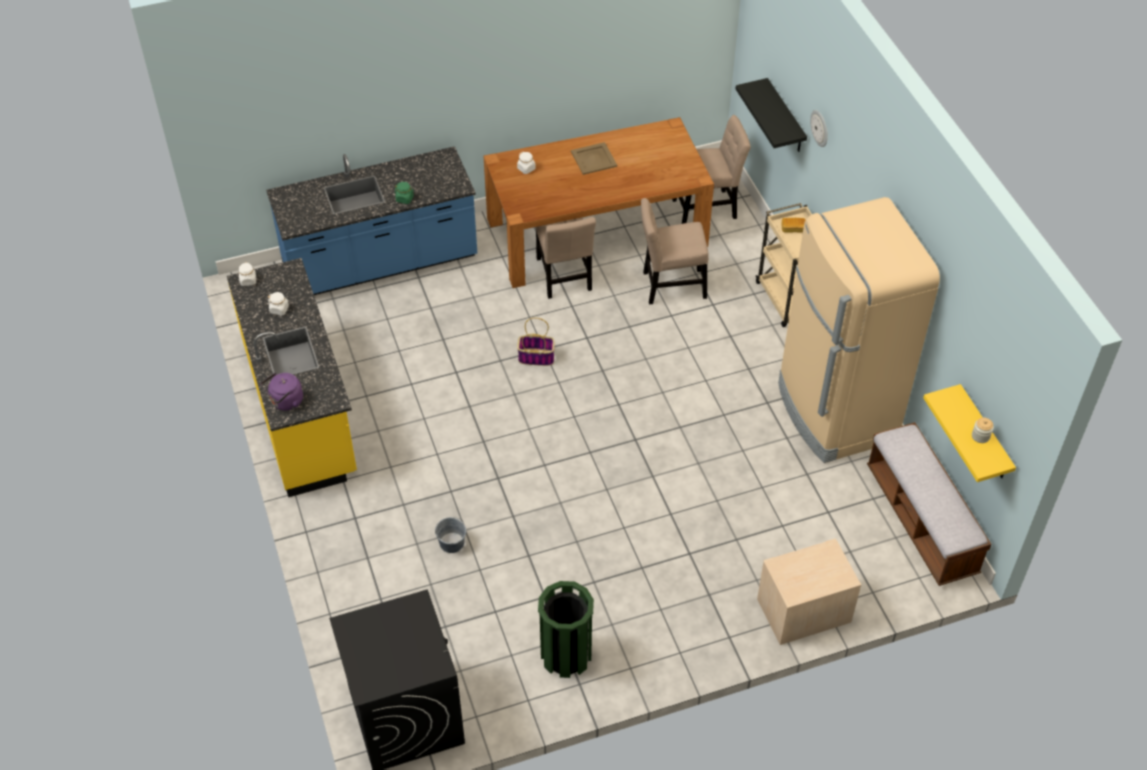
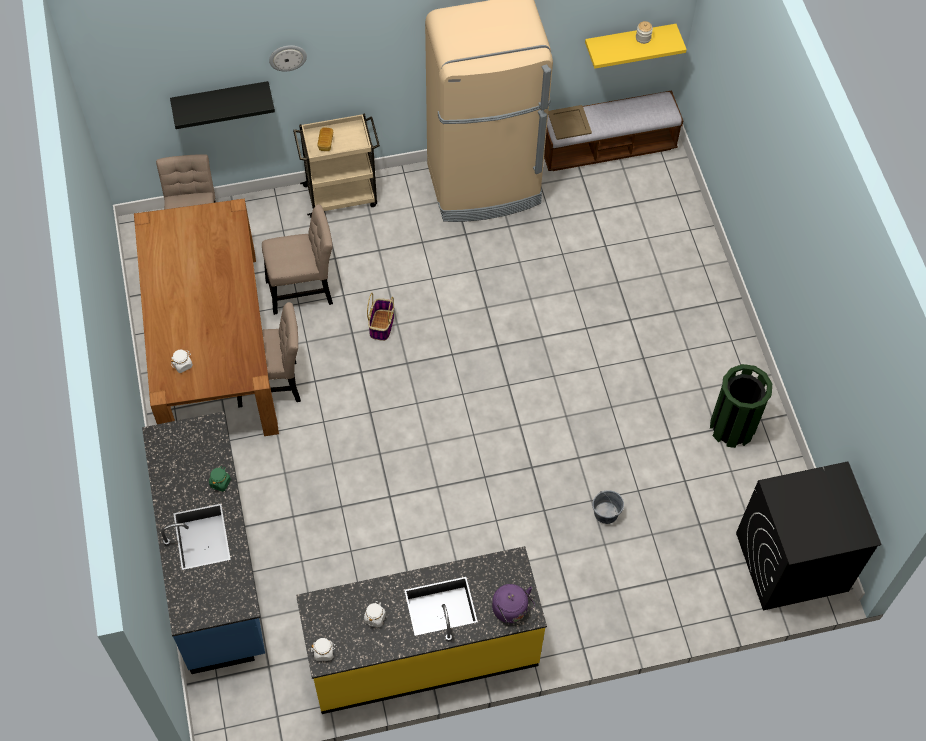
camera: 85 degrees left, 10 degrees up
(537, 357) = (381, 419): basket -> basket (381, 324)
(594, 158) = (181, 299): beige tray -> beige tray (569, 122)
(670, 286) = (303, 290): beige chair -> beige chair turned 105 degrees counterclockwise
(803, 610) = (692, 246): beige nightstand -> none

